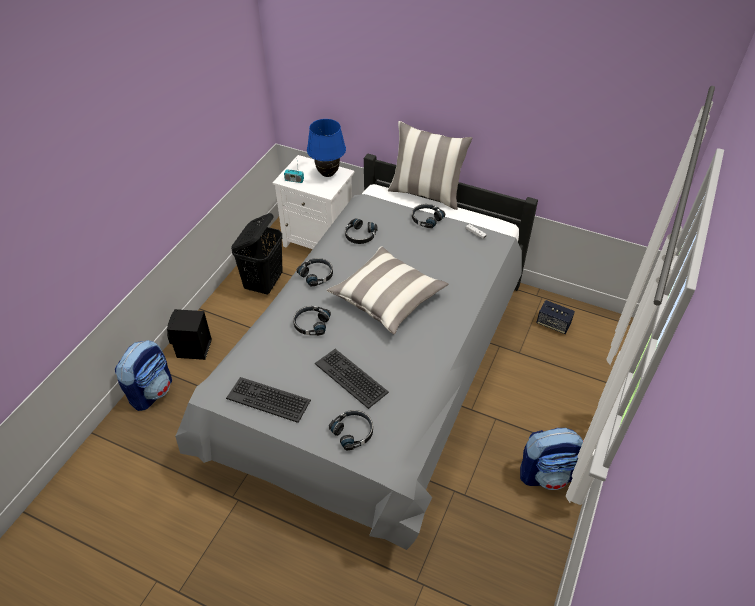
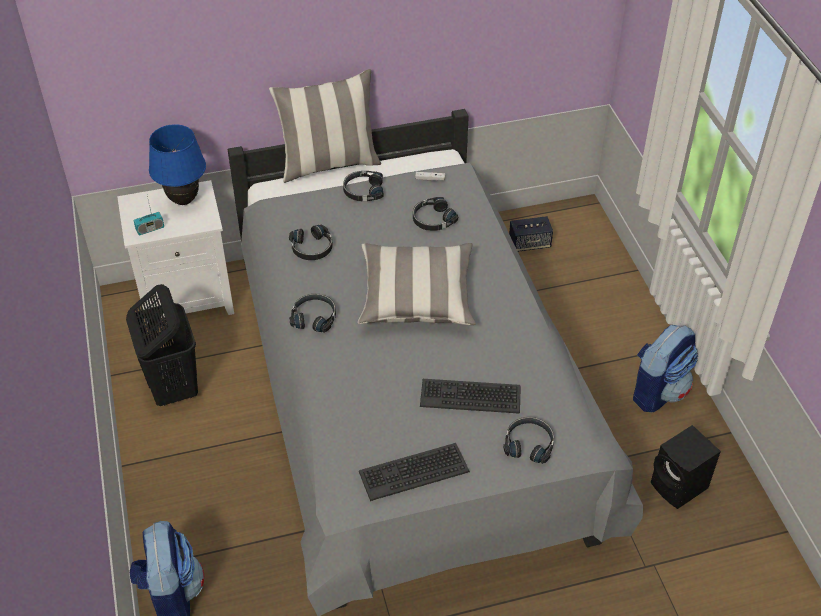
camera: 40 degrees left, 0 degrees up
(193, 349) = (170, 515): black speaker -> black speaker (680, 487)
(311, 324) = (368, 371): black headphones -> black headphones (433, 219)

